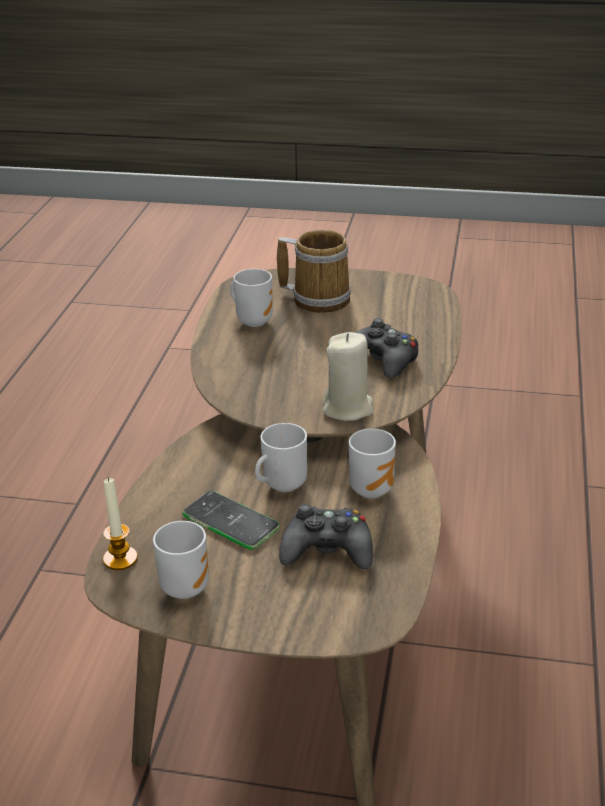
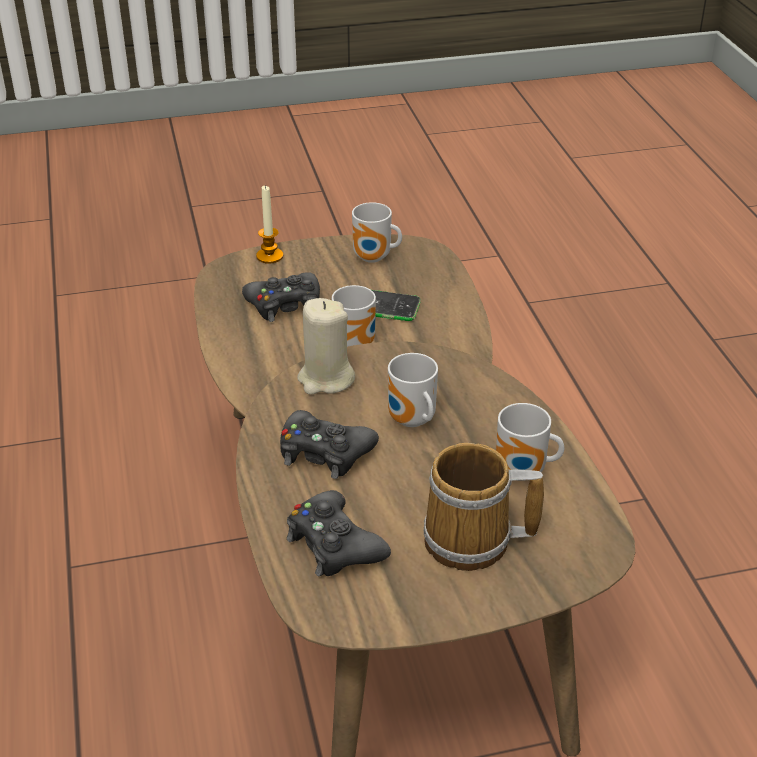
camera: 155 degrees right, 5 degrees up
(120, 559) = (436, 263): candle -> candle (269, 256)
(373, 488) = (273, 361): mug -> mug (411, 422)
(406, 313) = (334, 545): none -> black game controller

